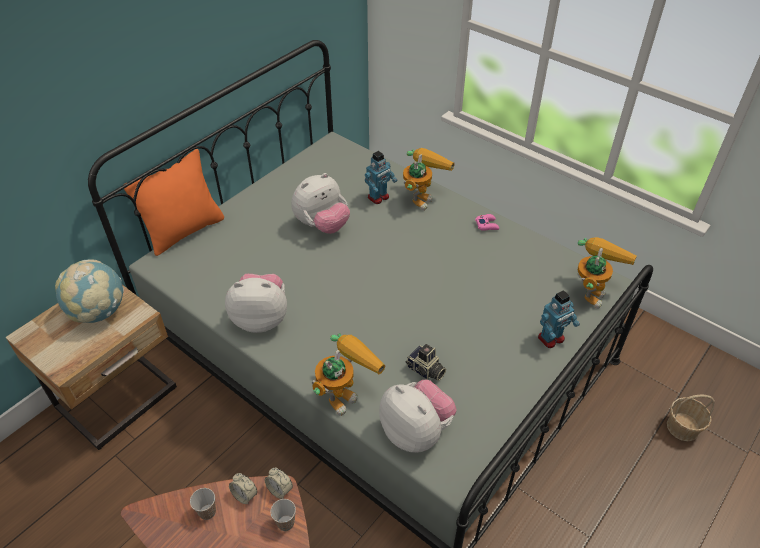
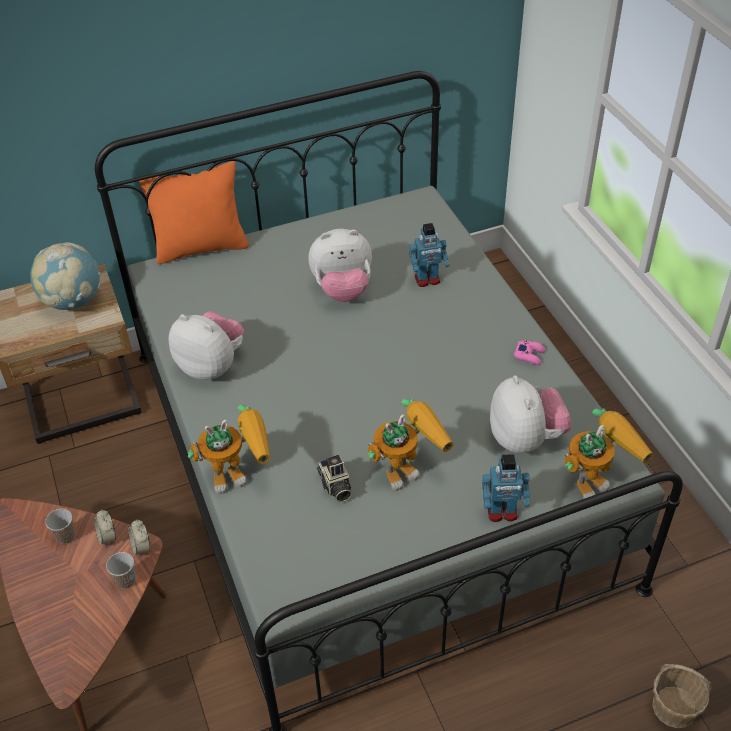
camera: 30 degrees right, 0 degrees up
(416, 431) = (279, 543): plush toy -> plush toy (525, 439)
(421, 196) = (477, 295): toy robot -> toy robot (408, 467)

